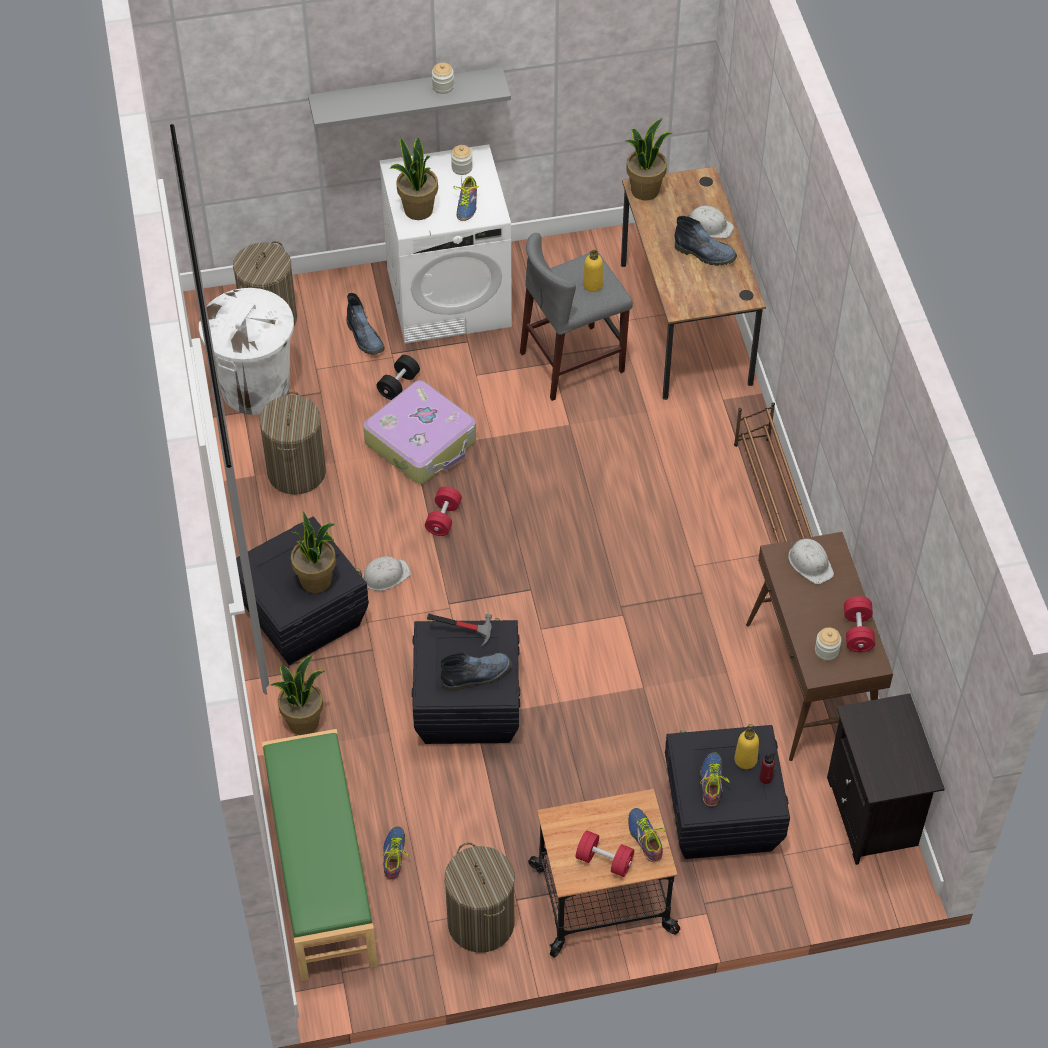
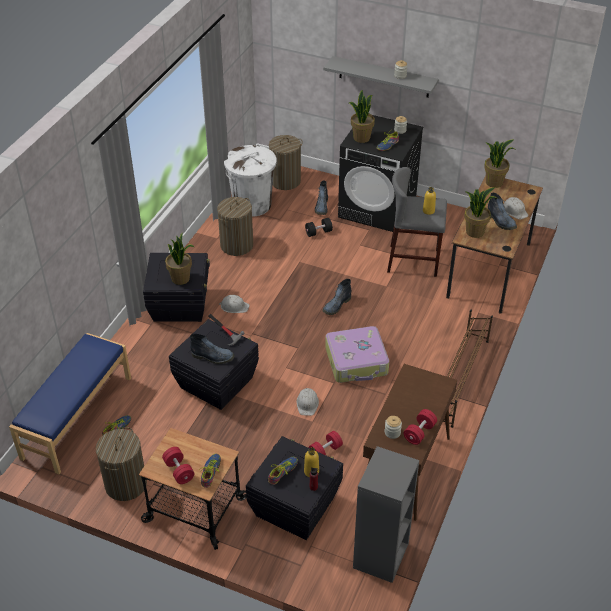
camera: 35 degrees right, 10 degrees down
(303, 721) = (135, 348): potted plant -> potted plant (475, 232)
(320, 873) = (76, 417): green bench -> blue bench
(422, 442) = (306, 260): suitcase -> suitcase (357, 361)
(443, 518) = (285, 296): red dumbbell -> red dumbbell (325, 451)
(449, 297) = (377, 208): white washing machine -> black washing machine
(527, 494) = (336, 306): none -> boot
(810, 563) = (424, 385): white hard hat -> white hard hat (307, 403)
(874, 815) = (381, 556): black nightstand -> grey bookcase

